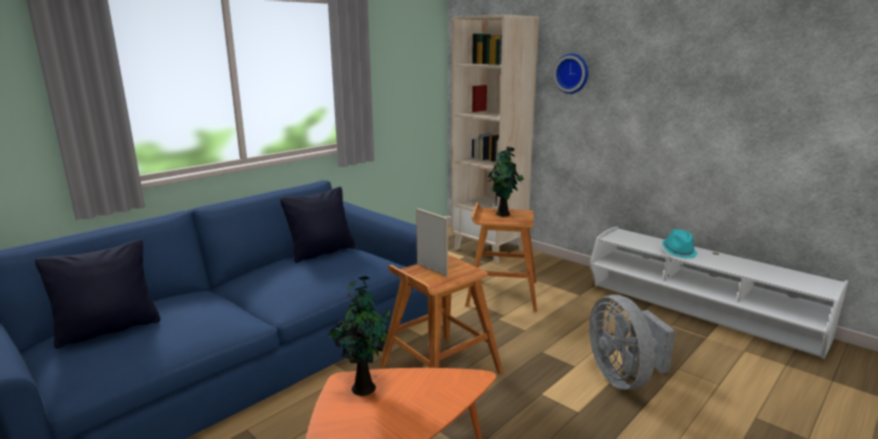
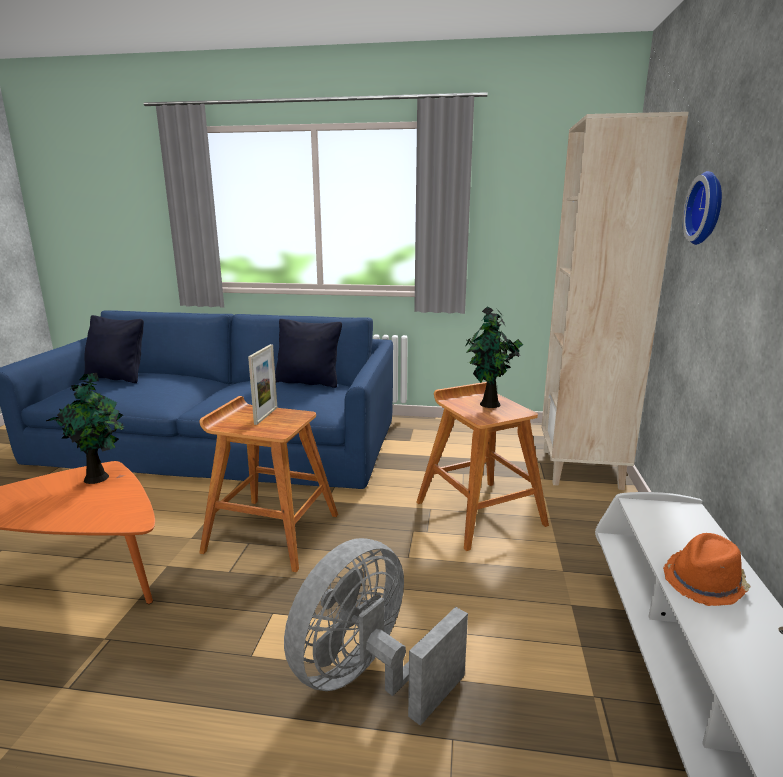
camera: 55 degrees right, 0 degrees up
(678, 252) = (705, 582): turquoise hat -> orange hat

